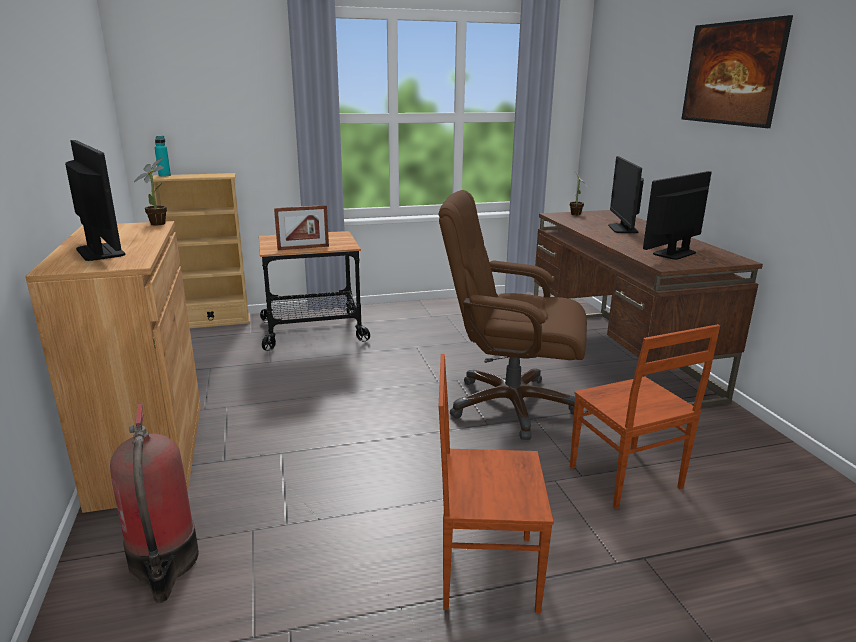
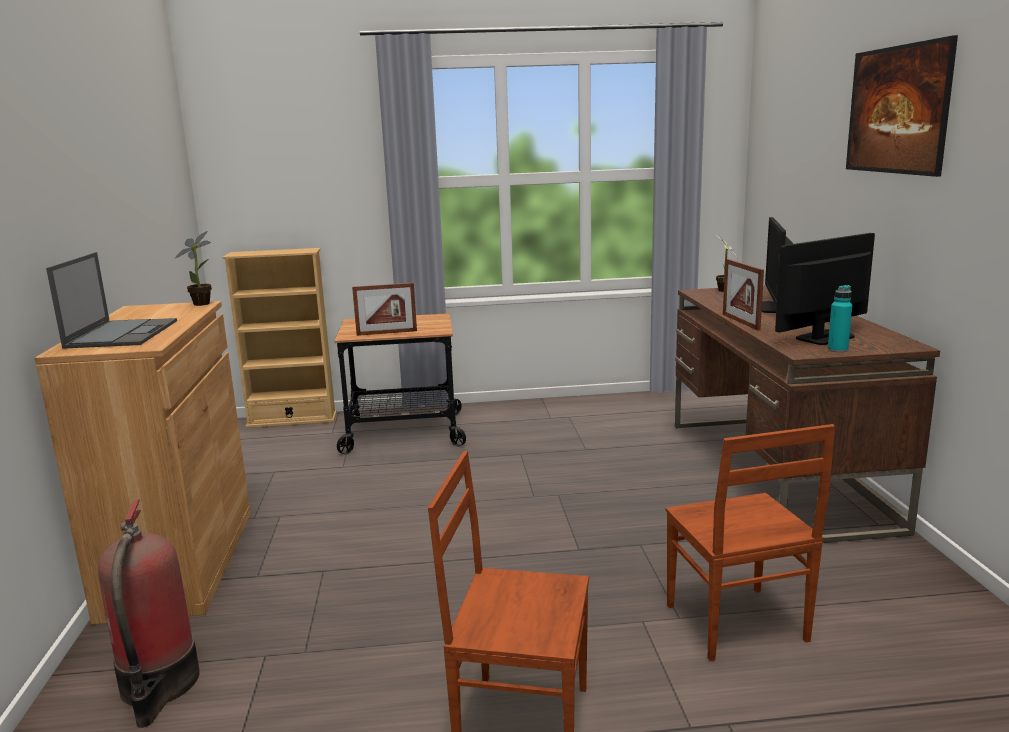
camera: 10 degrees right, 5 degrees down
(100, 252) = (123, 333): monitor -> laptop
(164, 175) = (241, 252): turquoise bottle -> turquoise bottle (837, 349)
(510, 405) = (614, 527): brown office chair -> none
(603, 240) = (740, 322): none -> picture frame

